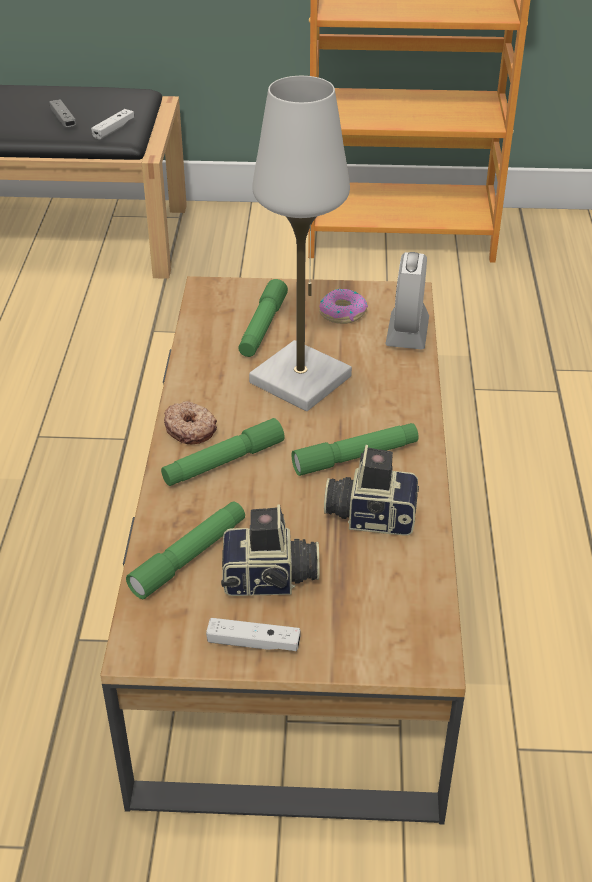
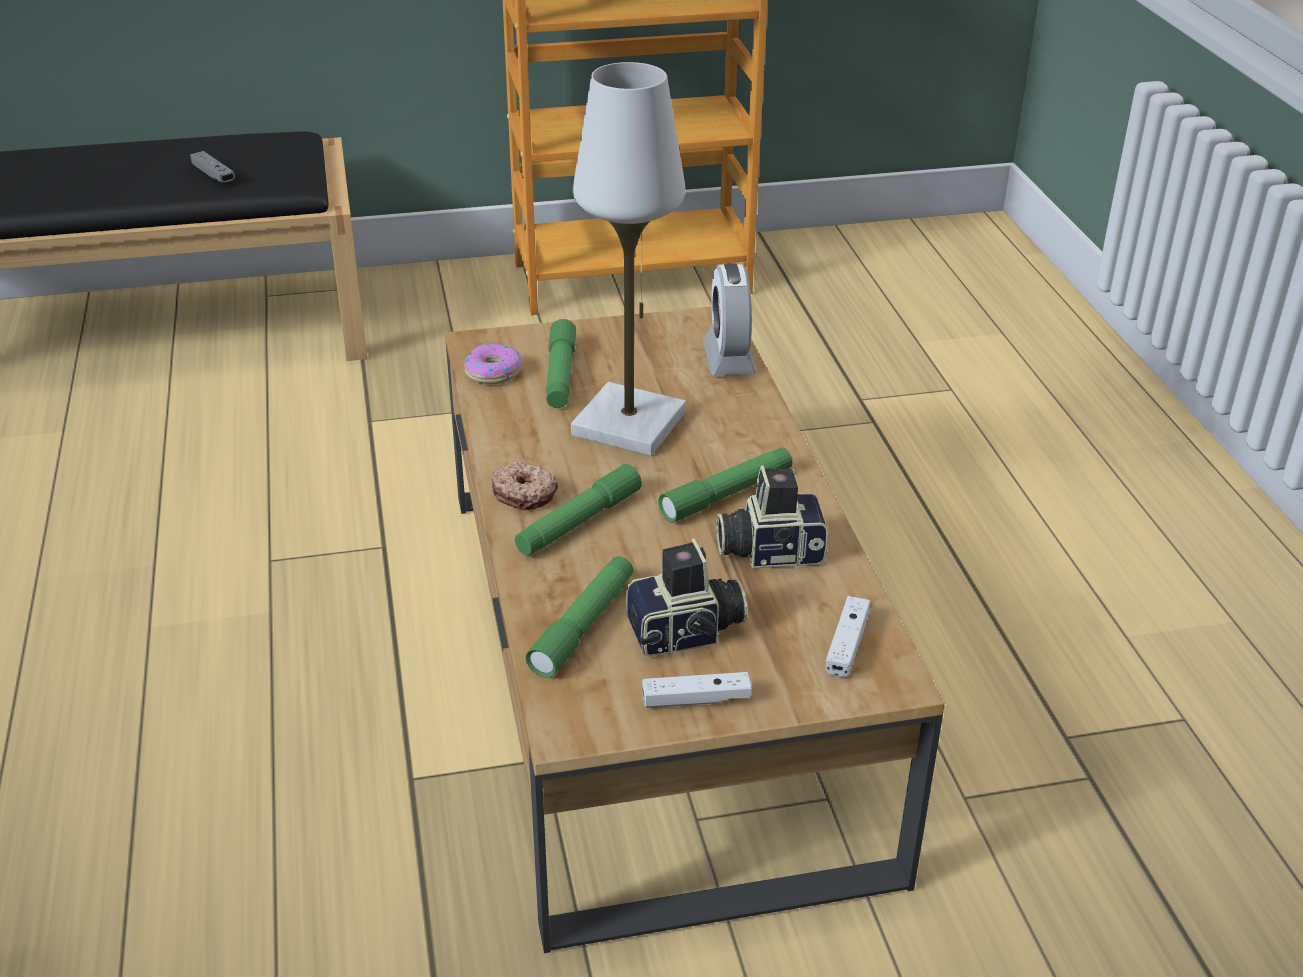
camera: 15 degrees left, 5 degrees down
(113, 129) = (283, 180): white game controller -> white game controller (847, 645)
(342, 313) = (646, 348): donut -> donut (493, 372)

